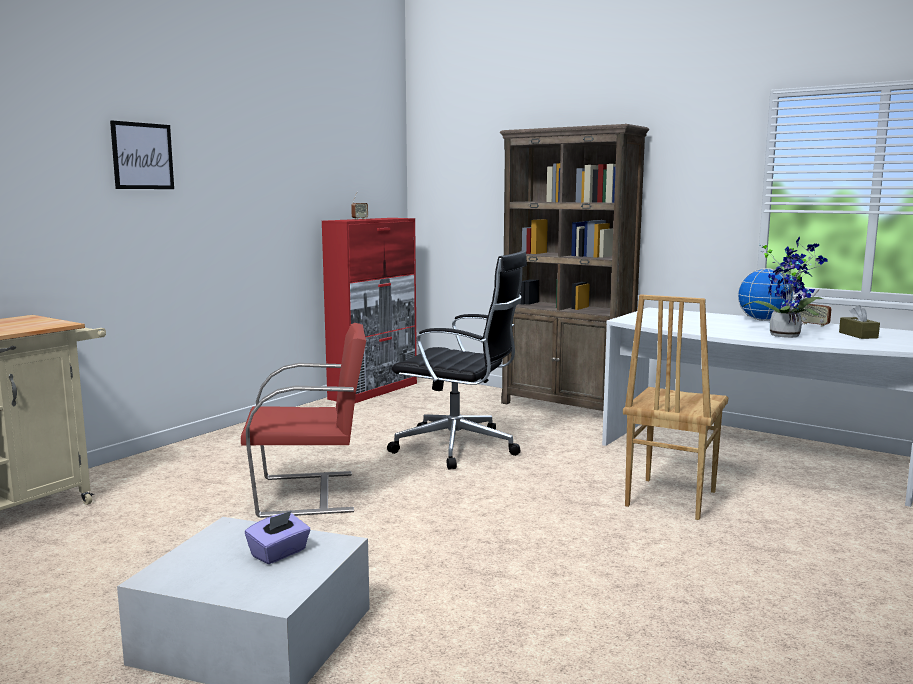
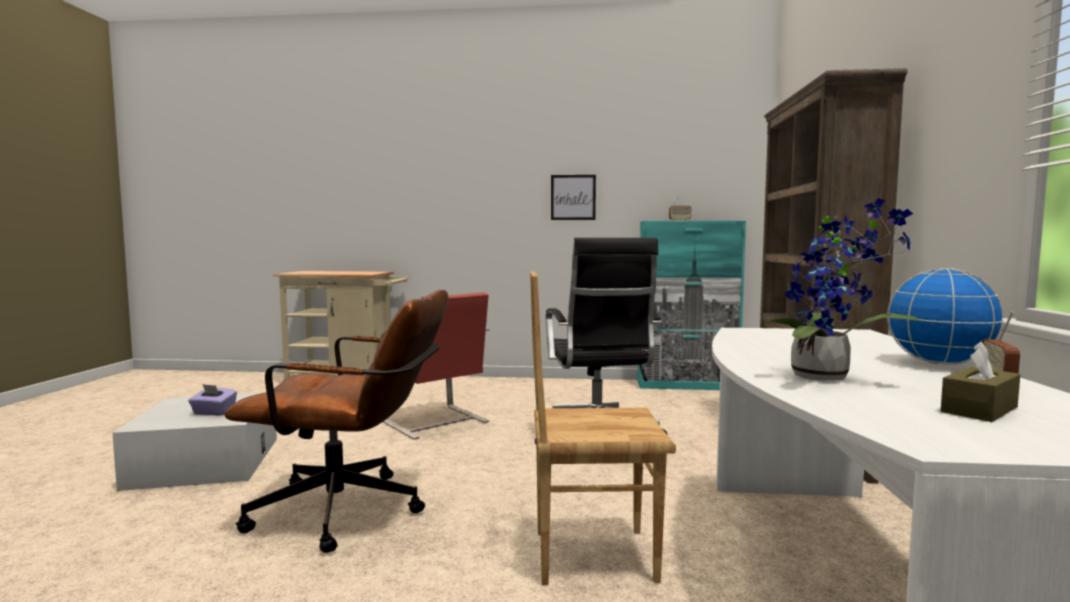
camera: 60 degrees right, 5 degrees down
(142, 156) = (476, 173): picture -> picture (573, 197)
(374, 391) = (687, 385): red cabinet -> turquoise cabinet
(521, 563) = (352, 512): none -> brown office chair

